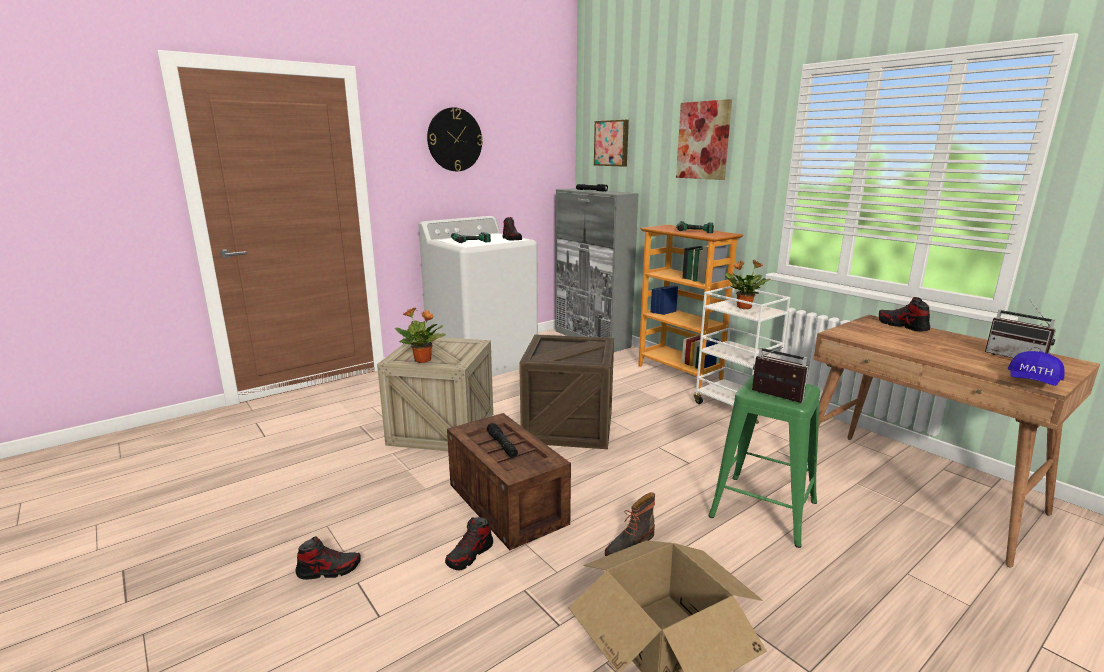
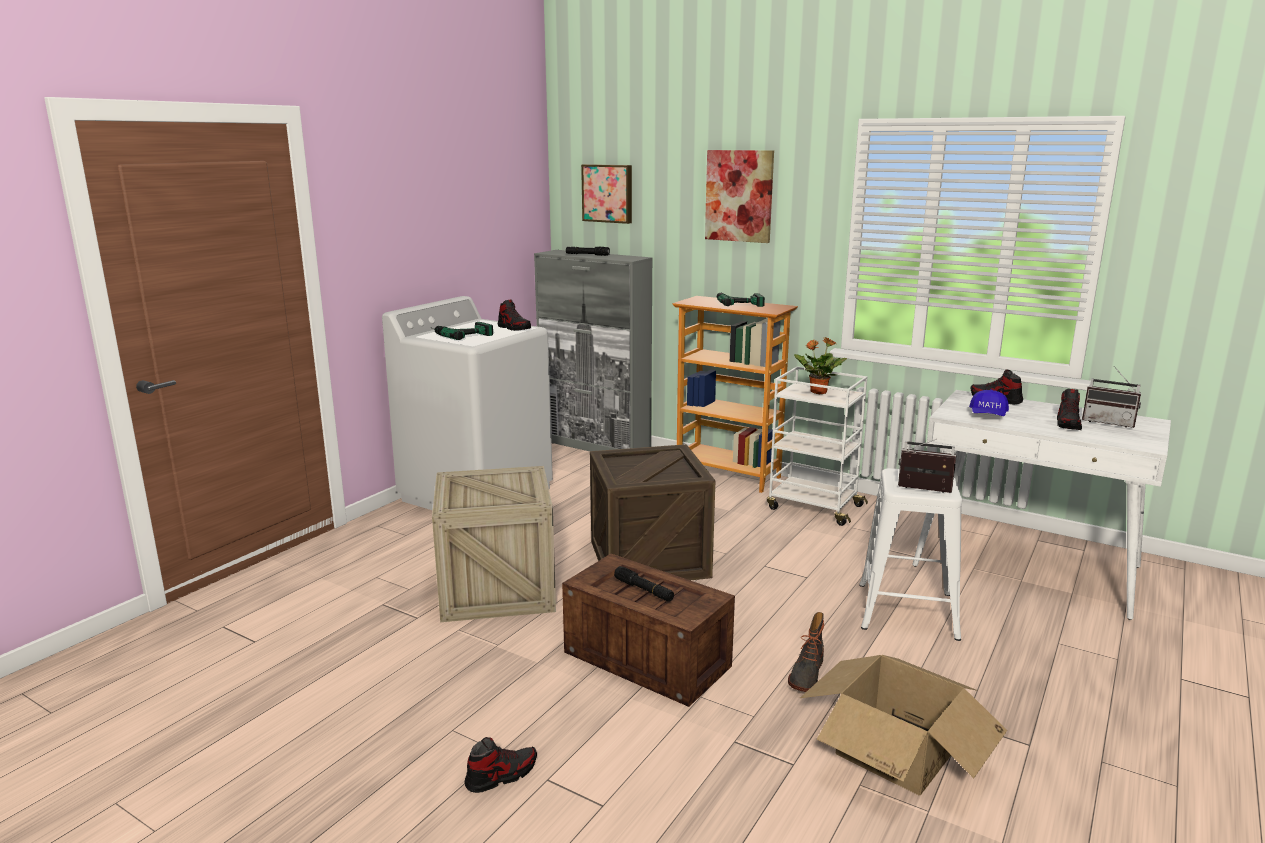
camera: 20 degrees left, 0 degrees up
(423, 360) = (488, 503): potted plant -> none
(454, 139) = (417, 197): wall clock -> none
(470, 555) = (650, 721): shoe -> shoe (1068, 424)
(763, 509) = (906, 610): green stool -> white stool
(916, 491) = (1027, 566): brown desk -> white desk
(1032, 382) = (1136, 445): blue cap -> blue cap (988, 416)

